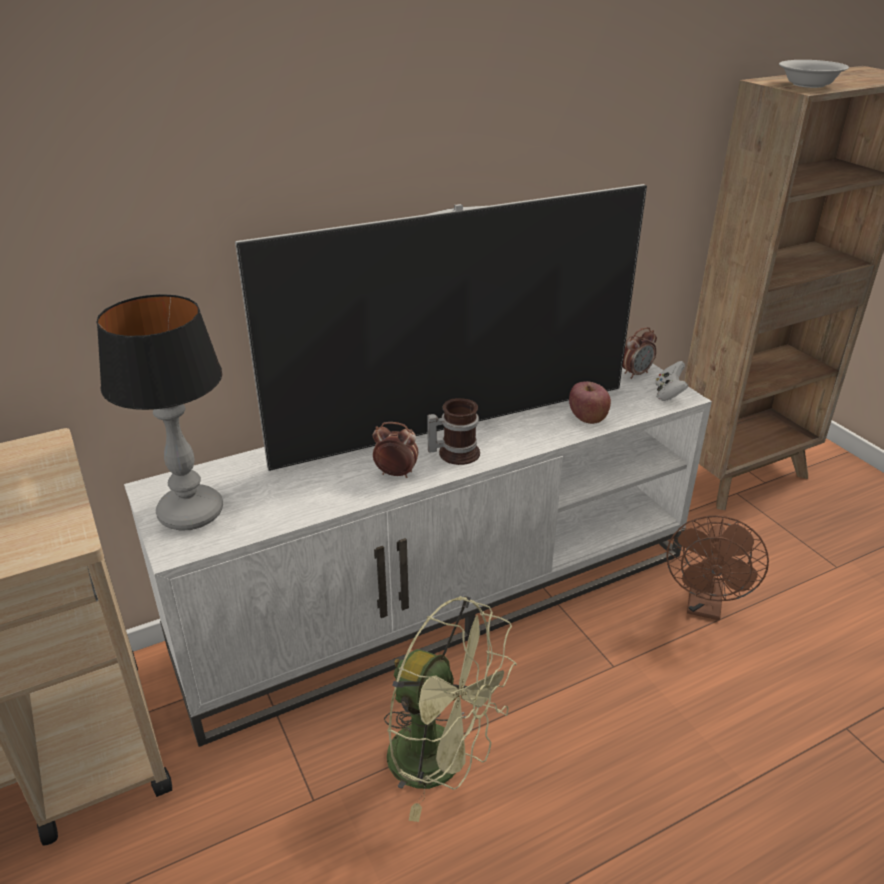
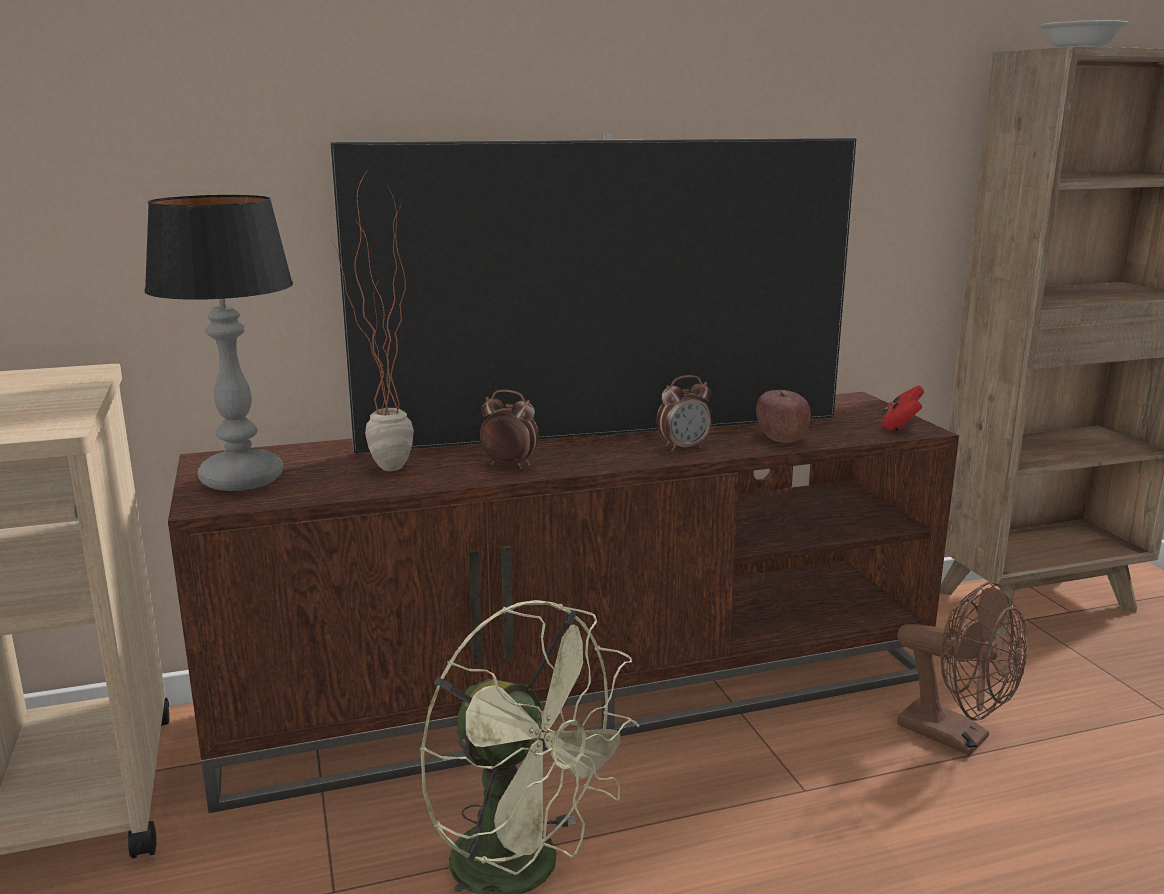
camera: 10 degrees right, 15 degrees down
(299, 492) = (381, 472): none -> potted plant
(441, 597) = (583, 690): white tv stand -> brown tv stand
(454, 452) = (593, 455): mug -> none
(636, 373) = (862, 409): alarm clock -> alarm clock (684, 448)
(668, 394) = (900, 426): white game controller -> red game controller
(704, 606) = (956, 737): brown fan -> brown fan turned 75 degrees counterclockwise

